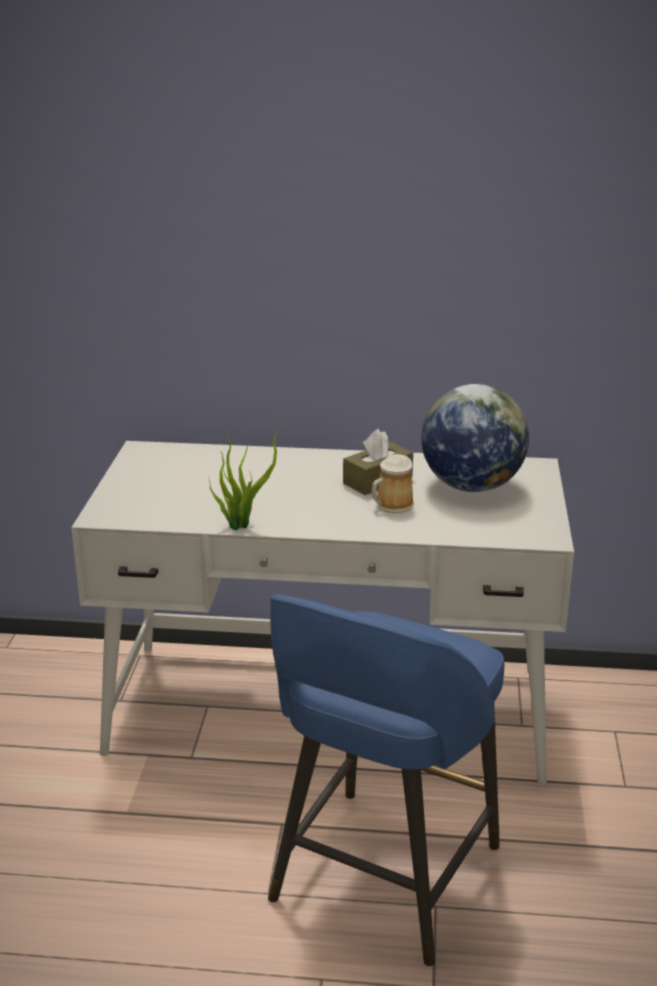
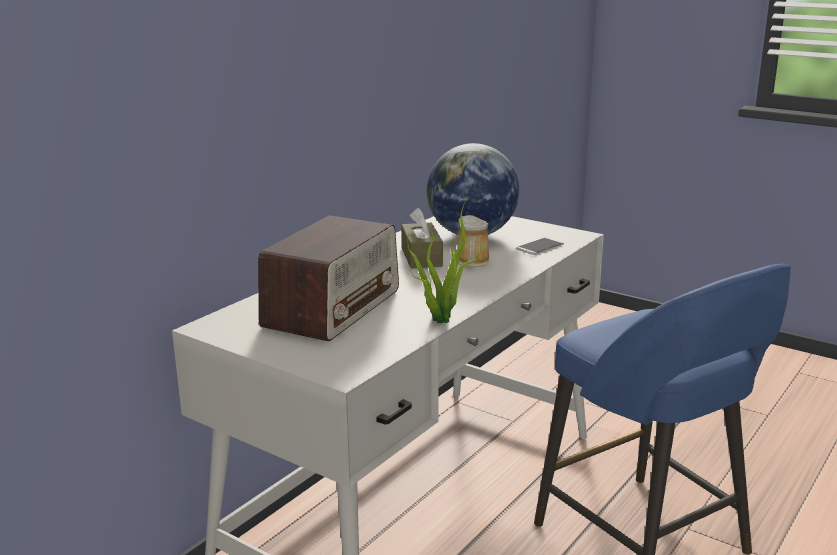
camera: 60 degrees left, 5 degrees down
(219, 479) = (333, 308): none -> radio
(481, 526) = (540, 247): none -> phone

